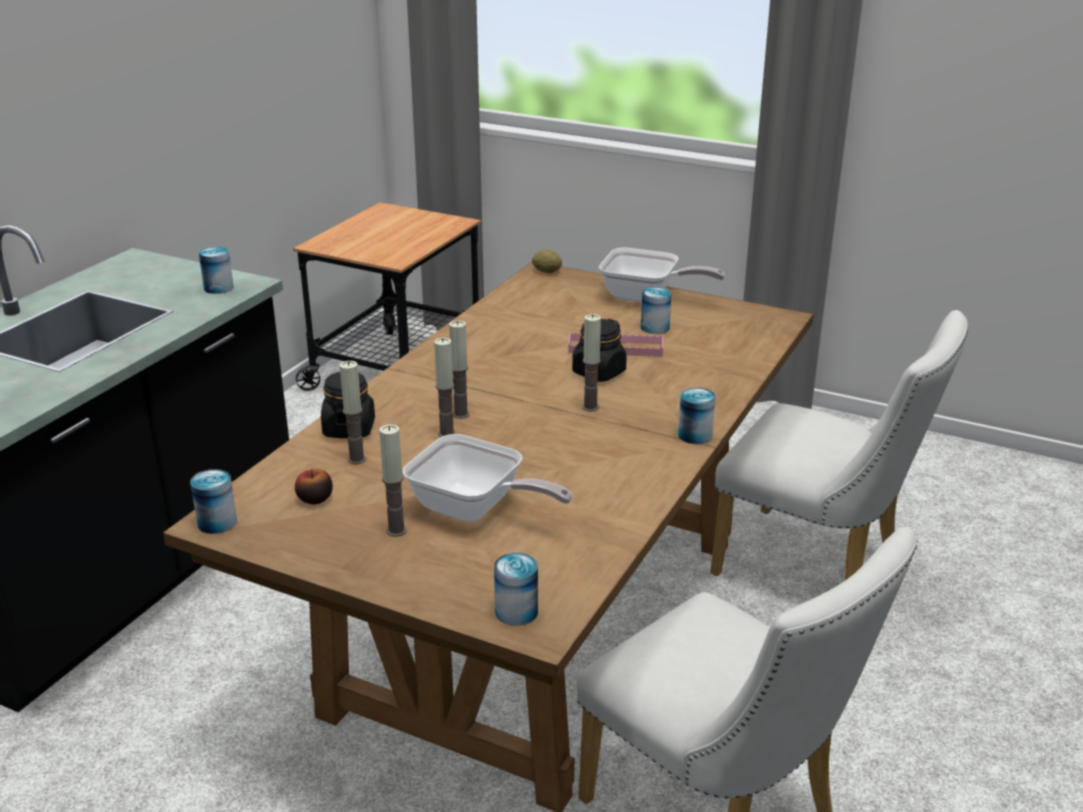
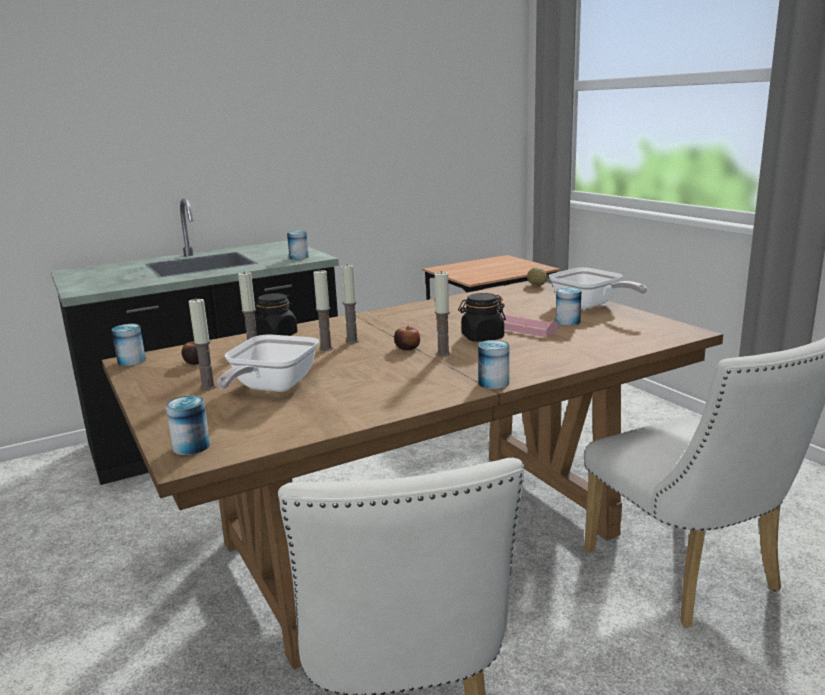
camera: 35 degrees right, 10 degrees down
(475, 510) = (270, 388): frying pan -> frying pan turned 45 degrees clockwise
(540, 408) = (407, 348): none -> apple

